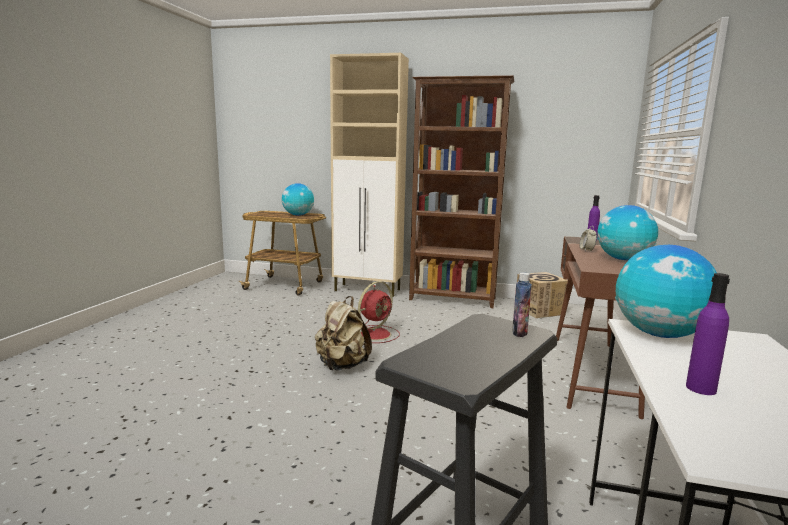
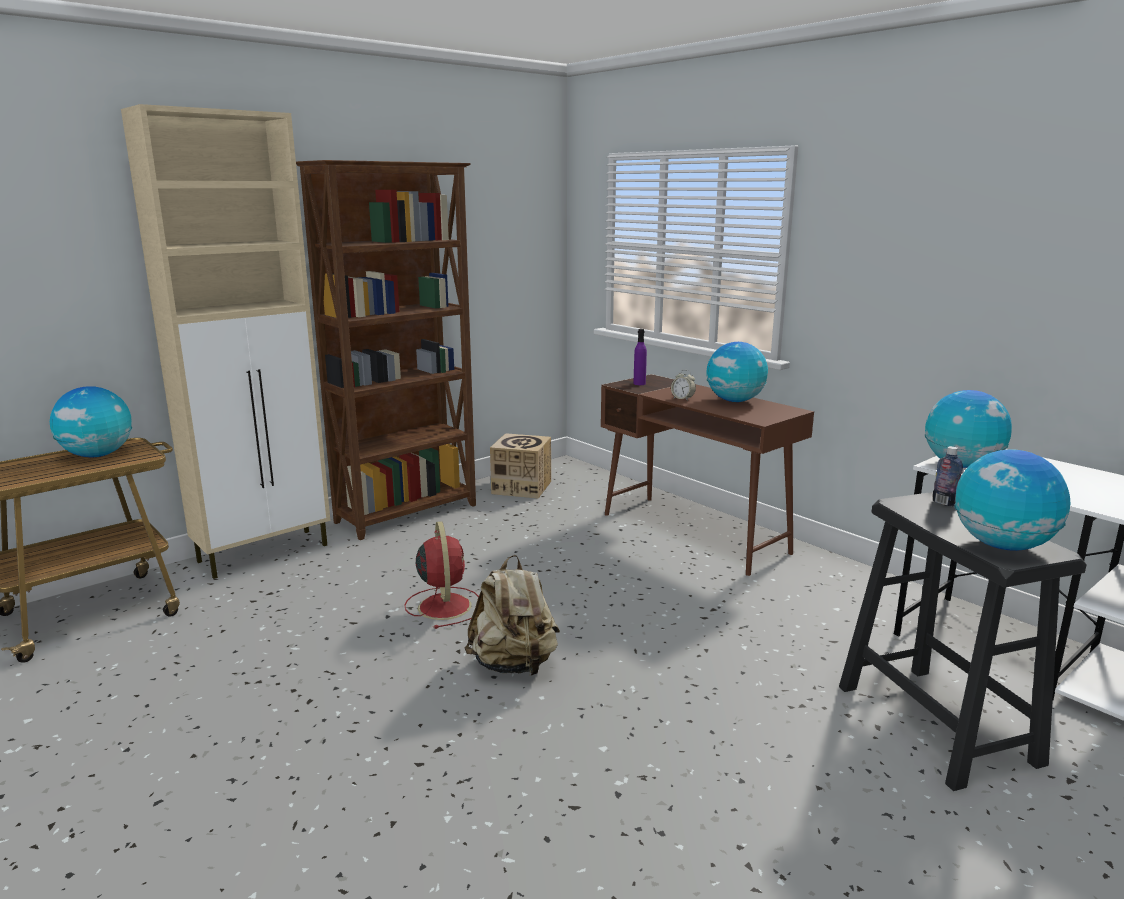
camera: 55 degrees left, 5 degrees up
(440, 359) = (1002, 546): none -> globe
(700, 388) = (1071, 492): purple bottle -> none

